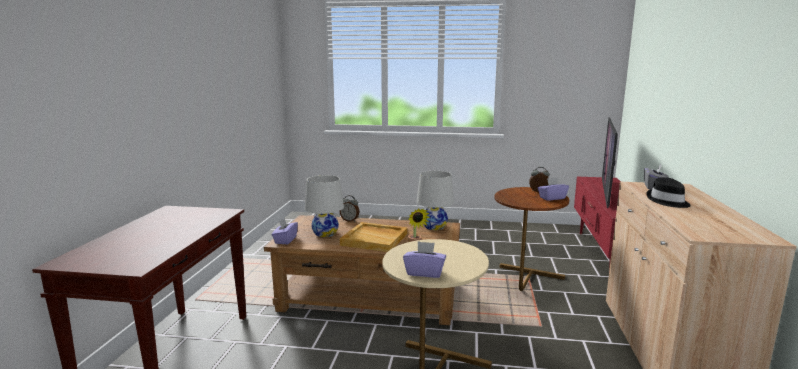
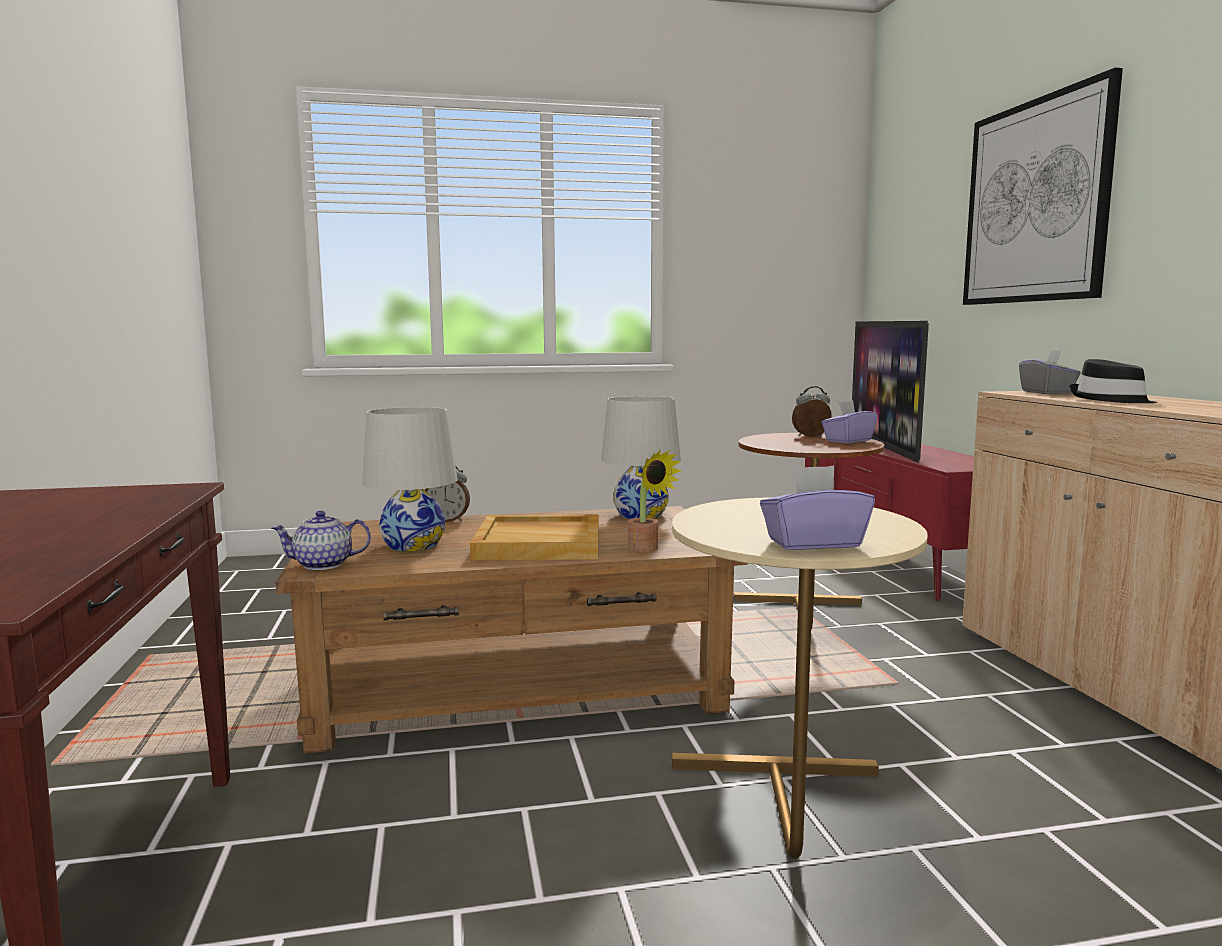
camera: 20 degrees left, 5 degrees down
(285, 240) = (324, 565): purple tissue box -> teapot
(686, 69) = (1035, 202): none -> picture

